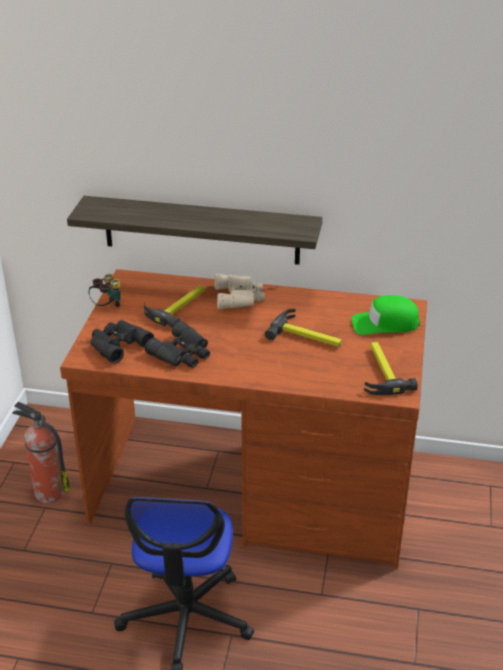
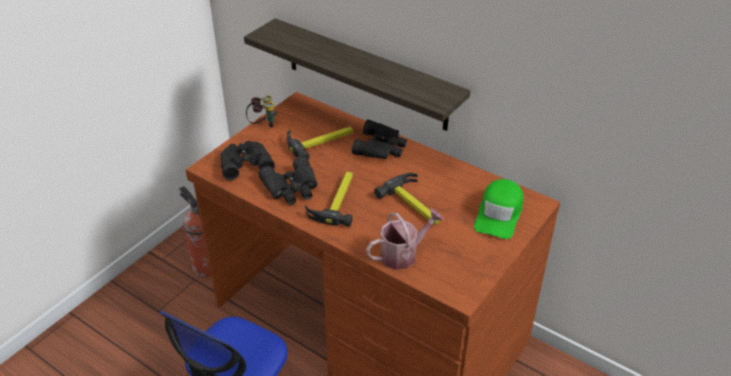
camera: 25 degrees right, 5 degrees up
(239, 297) = (381, 147): beige binoculars -> black binoculars
(328, 378) = (403, 254): none -> watering can
(380, 371) = (459, 264): hammer -> hammer (336, 200)
(385, 323) = (499, 214): green cap -> green cap turned 90 degrees counterclockwise

